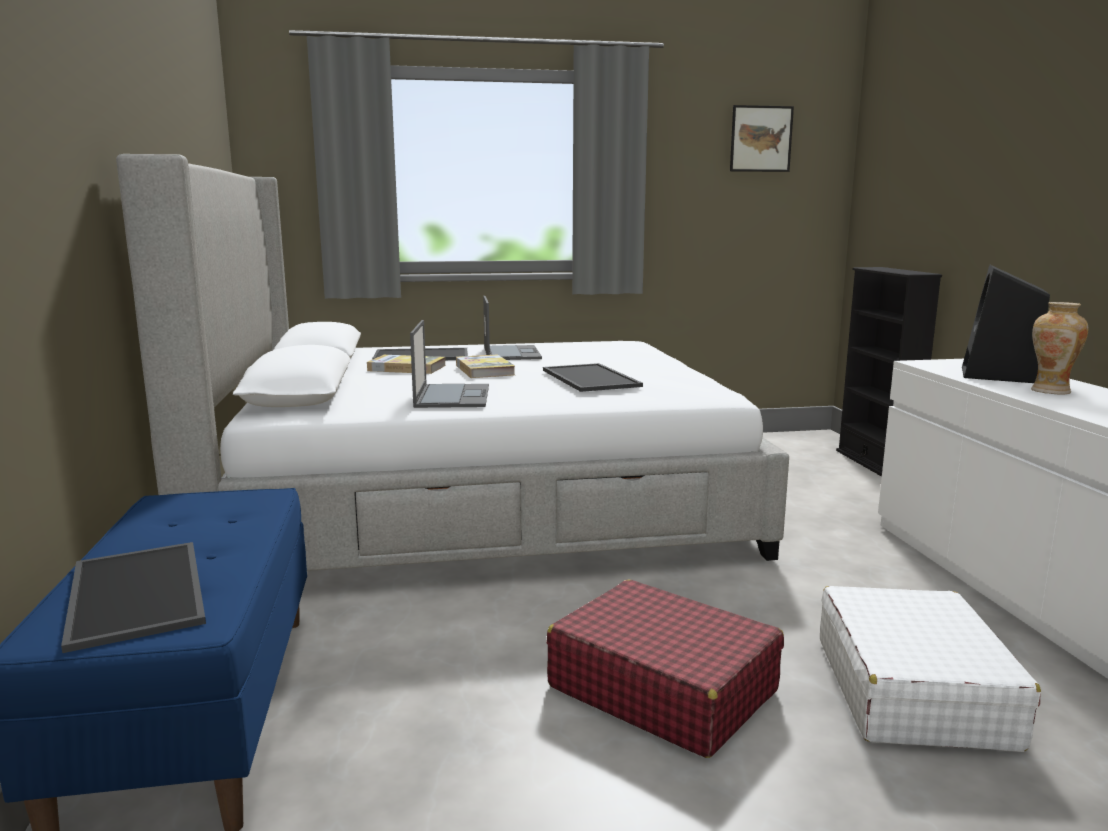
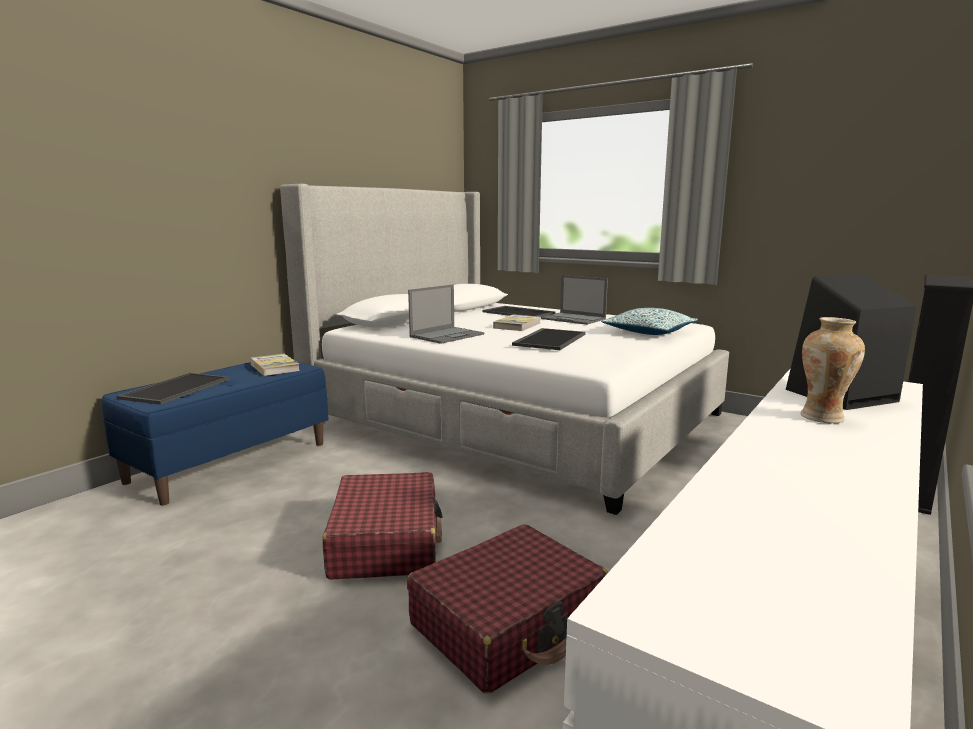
camera: 45 degrees right, 0 degrees up
(407, 368) = (485, 318): book -> book (274, 367)
(511, 353) = (574, 319): laptop -> laptop turned 90 degrees clockwise
(630, 355) = (648, 332): none -> pillow
(761, 139) = (865, 141): picture -> none
(912, 691) = (509, 623): white suitcase -> red suitcase

